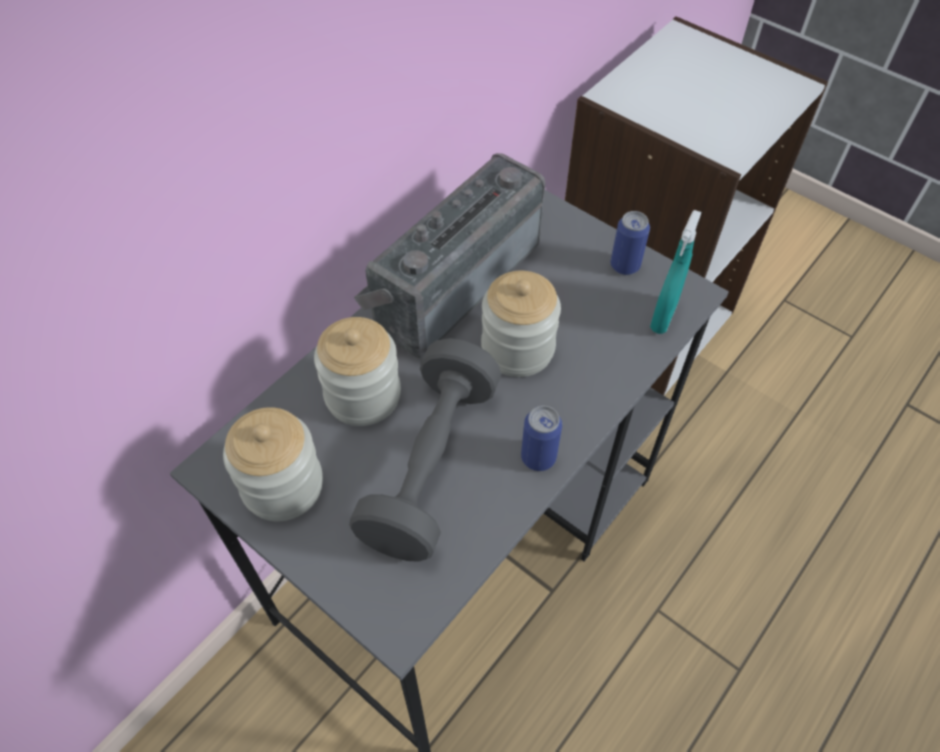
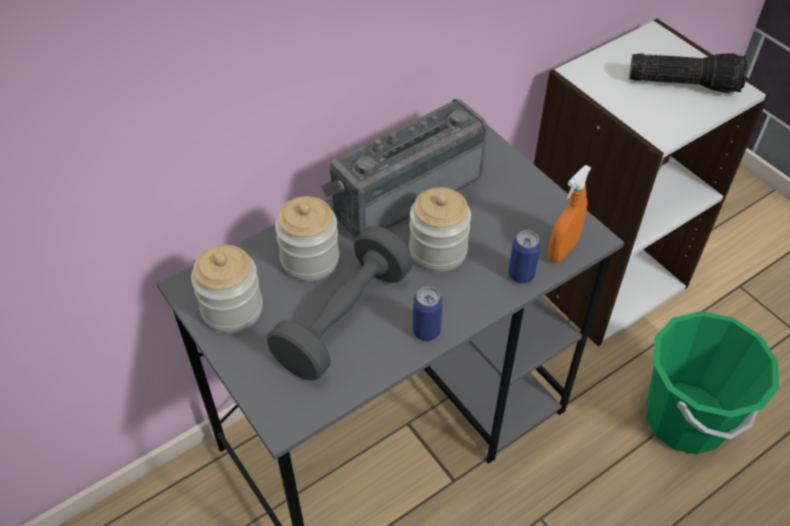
camera: 15 degrees right, 5 degrees down
(625, 265) = (545, 206): can -> can (521, 275)
(663, 317) = (562, 250): turquoise spray bottle -> orange spray bottle
(732, 86) = (684, 82): none -> flashlight
(774, 458) = (686, 418): none -> green bucket

